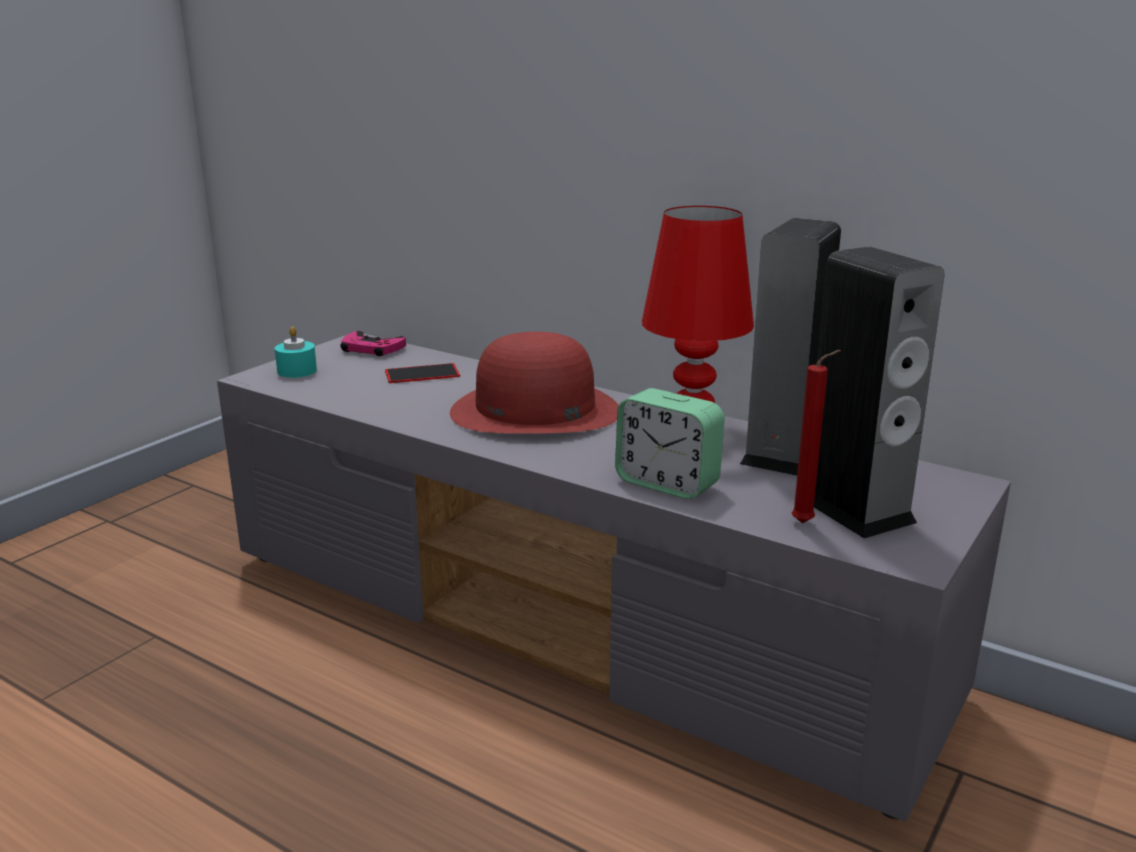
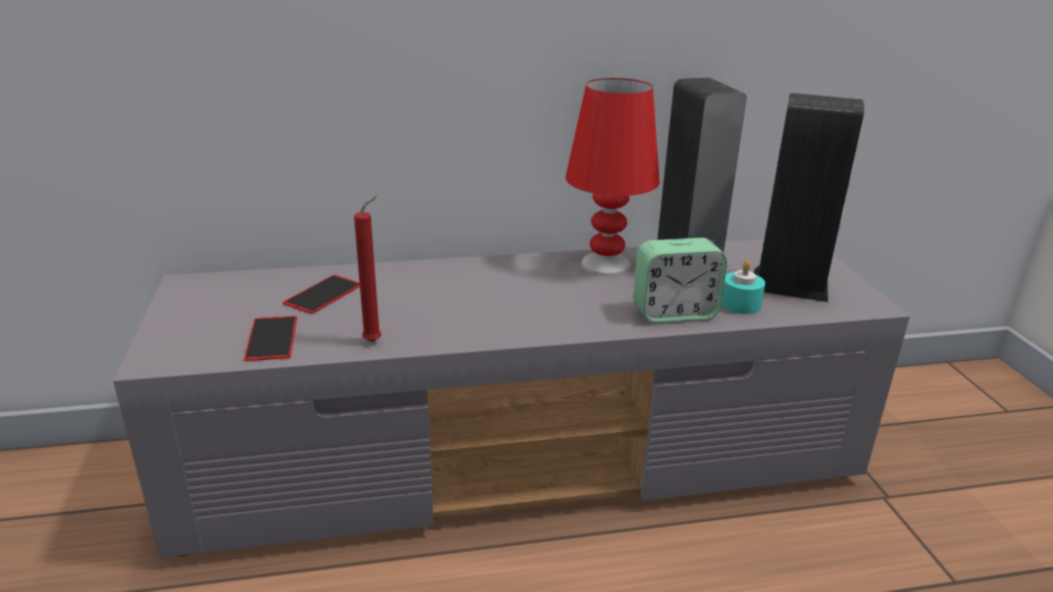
camera: 45 degrees left, 5 degrees up
(297, 371) = (189, 336): turquoise candle -> turquoise candle (740, 304)
(336, 388) = (271, 338): none -> phone
(371, 349) = (222, 287): pink game controller -> none
(534, 411) = (482, 293): red hat -> none
(806, 523) = (789, 305): red candle -> red candle (375, 341)

